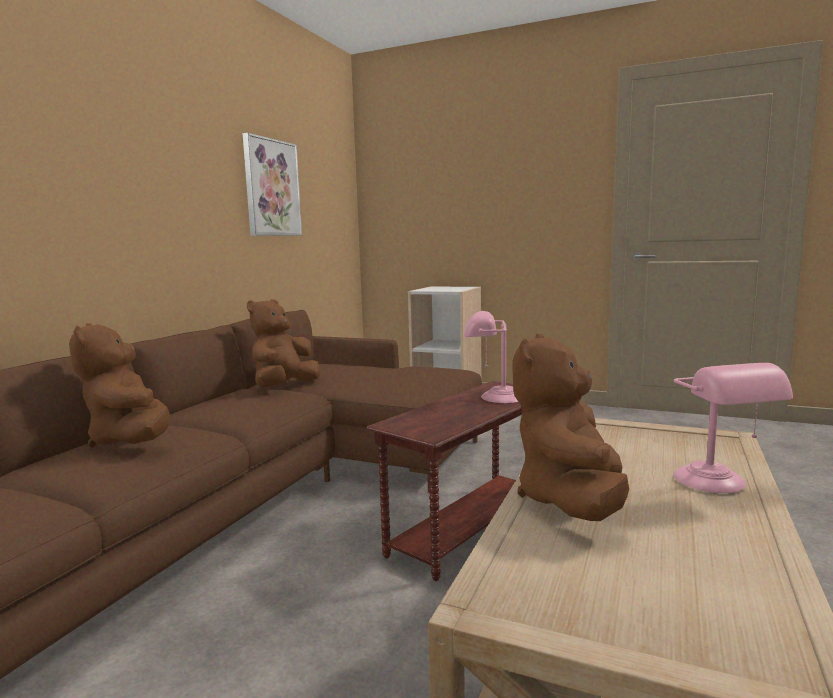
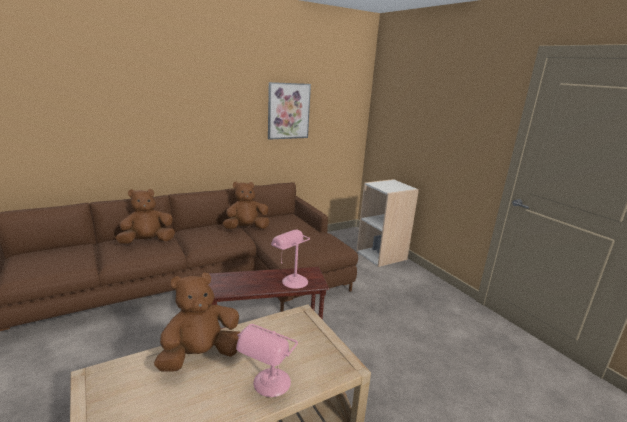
camera: 35 degrees right, 10 degrees up
(132, 441) = (147, 241): brown plush toy -> brown plush toy turned 45 degrees clockwise

